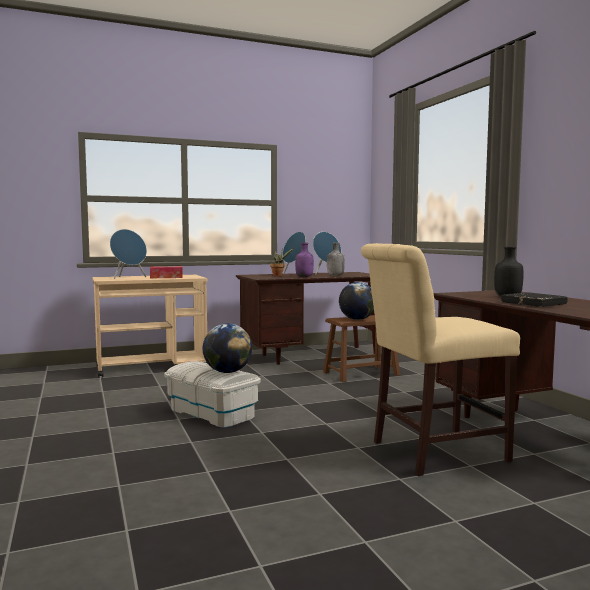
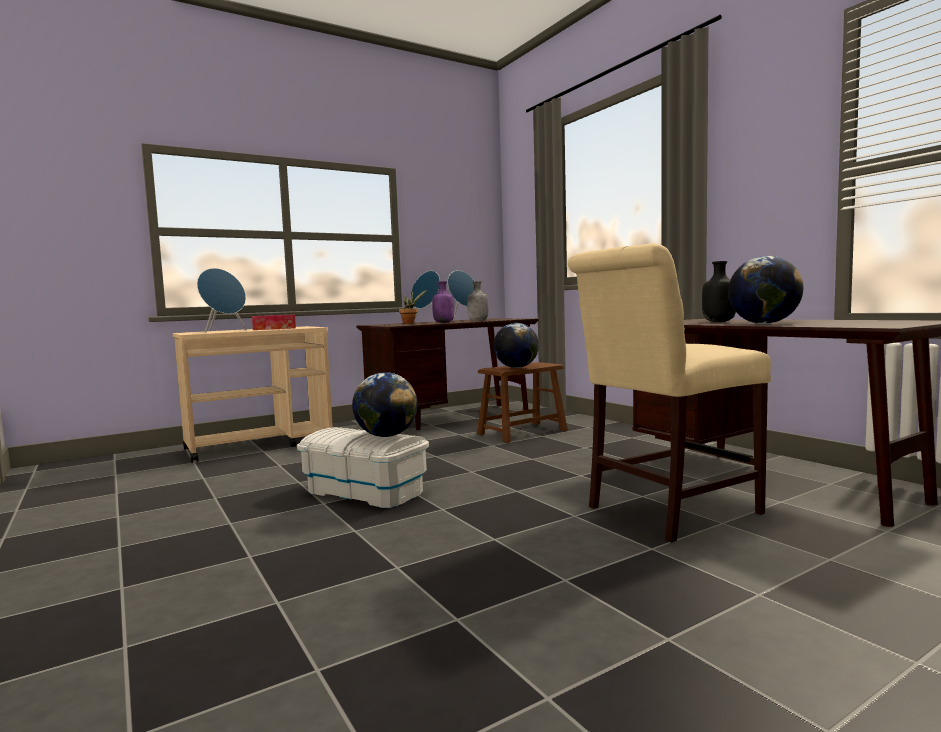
camera: 10 degrees left, 0 degrees up
(533, 304) = (763, 323): black book -> globe

